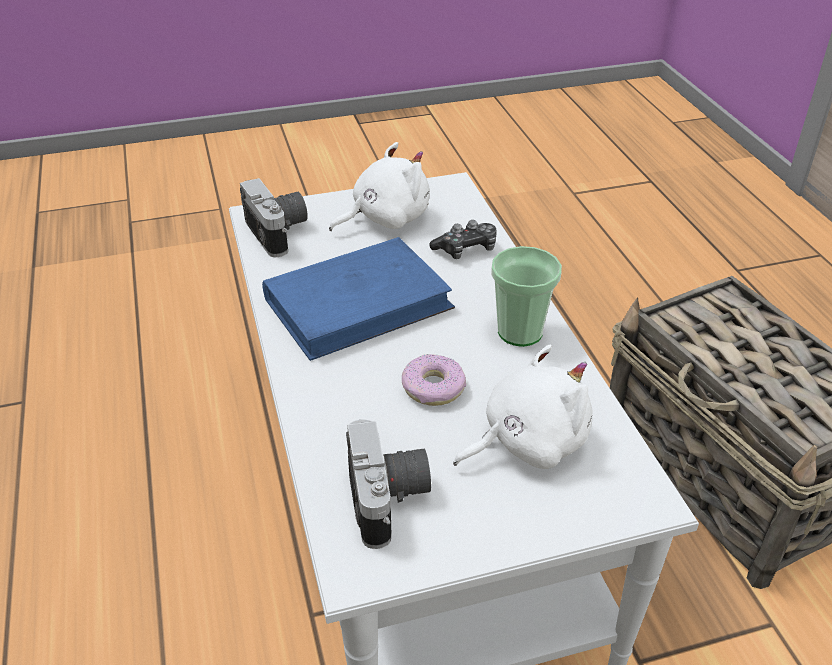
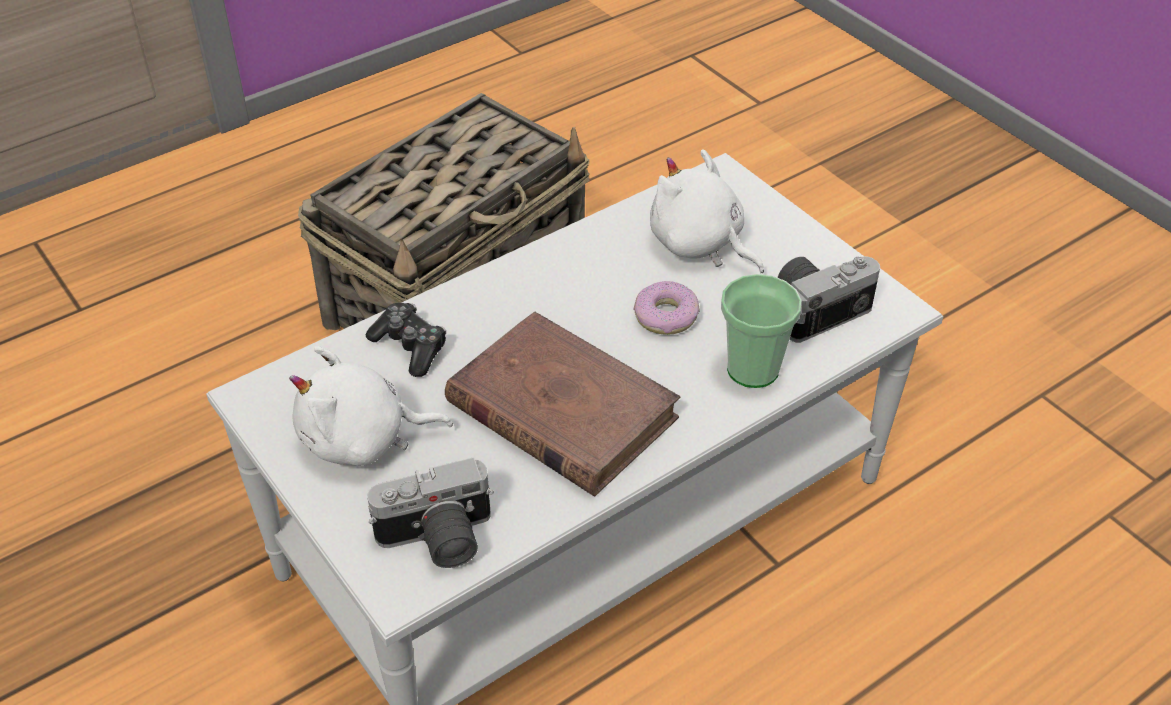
camera: 110 degrees left, 5 degrees up
(280, 232) = (437, 541): camera -> camera turned 150 degrees counterclockwise
(358, 304) = (560, 410): blue book -> brown book
(385, 218) = (362, 440): white plush toy -> white plush toy turned 45 degrees counterclockwise
(520, 332) = (549, 275): cup -> cup (752, 369)

